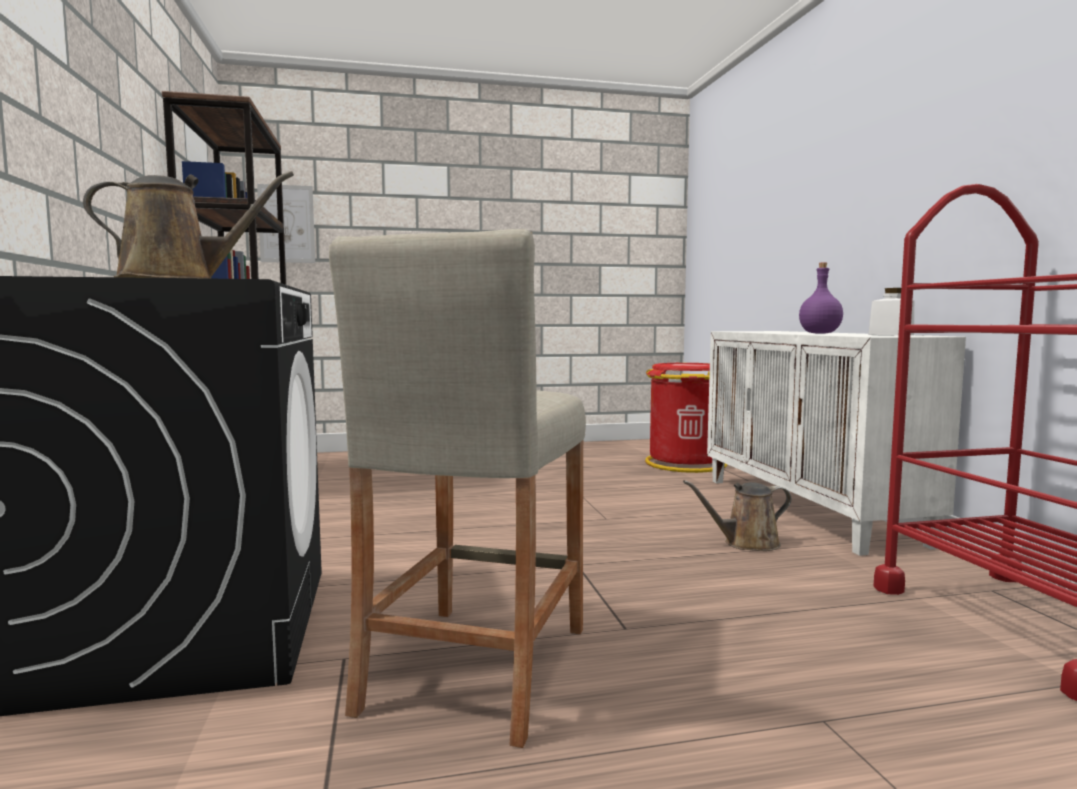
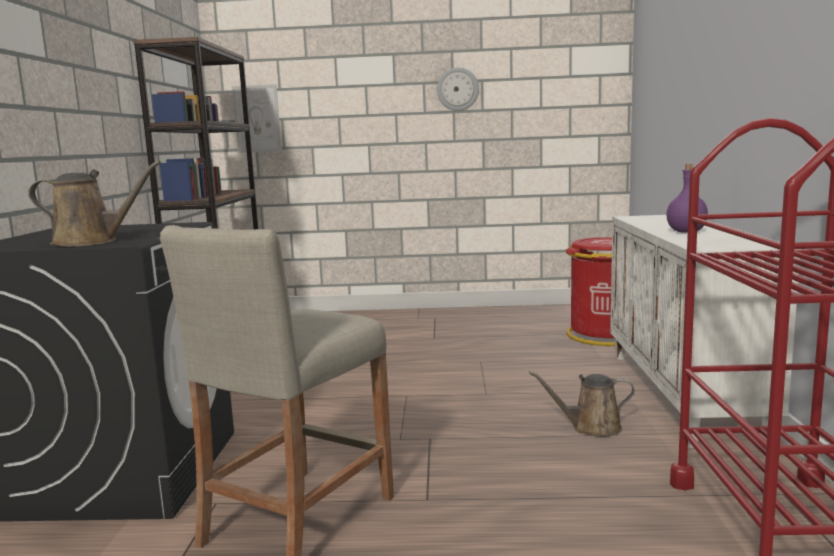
camera: 15 degrees right, 5 degrees up
(517, 208) = (457, 89): none -> wall clock
(891, 335) = (737, 241): white jar -> none

